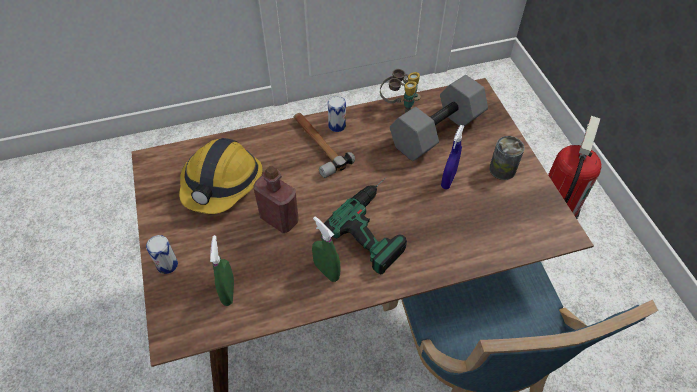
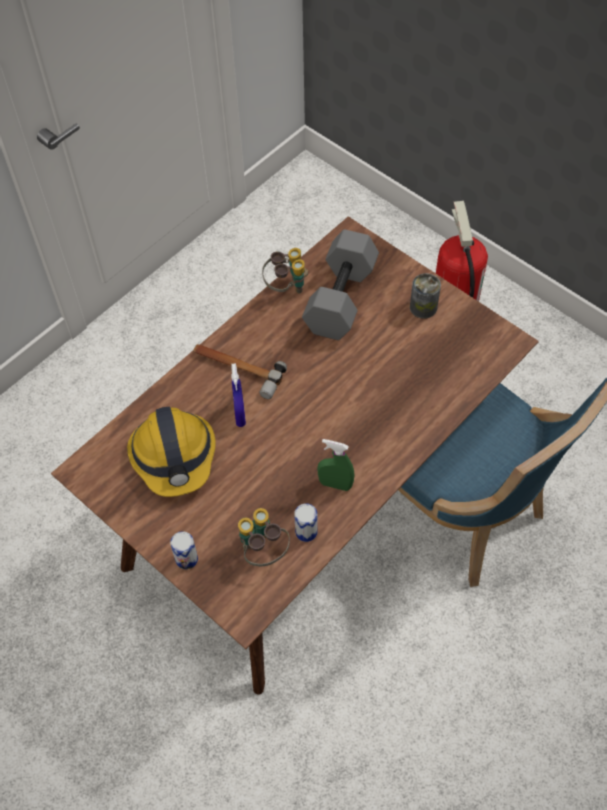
camera: 30 degrees left, 5 degrees up
(228, 292) = (263, 550): green spray bottle -> binoculars
(279, 219) = (257, 461): red bottle -> none
(337, 126) = (241, 339): can -> can (306, 531)
(379, 224) = (350, 417): power drill -> none
(448, 180) = (383, 342): blue spray bottle -> blue spray bottle (240, 415)

